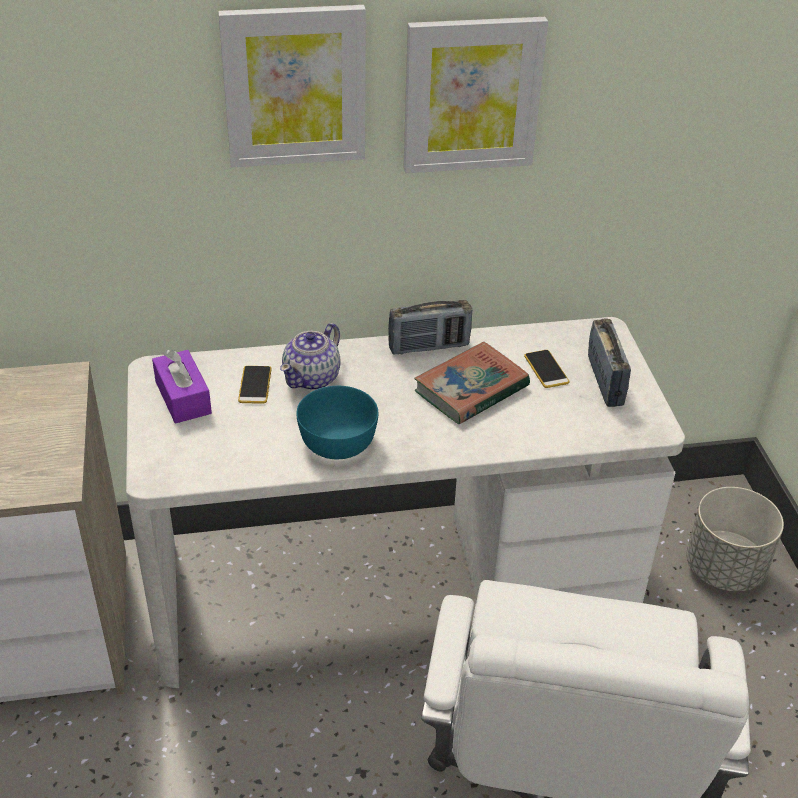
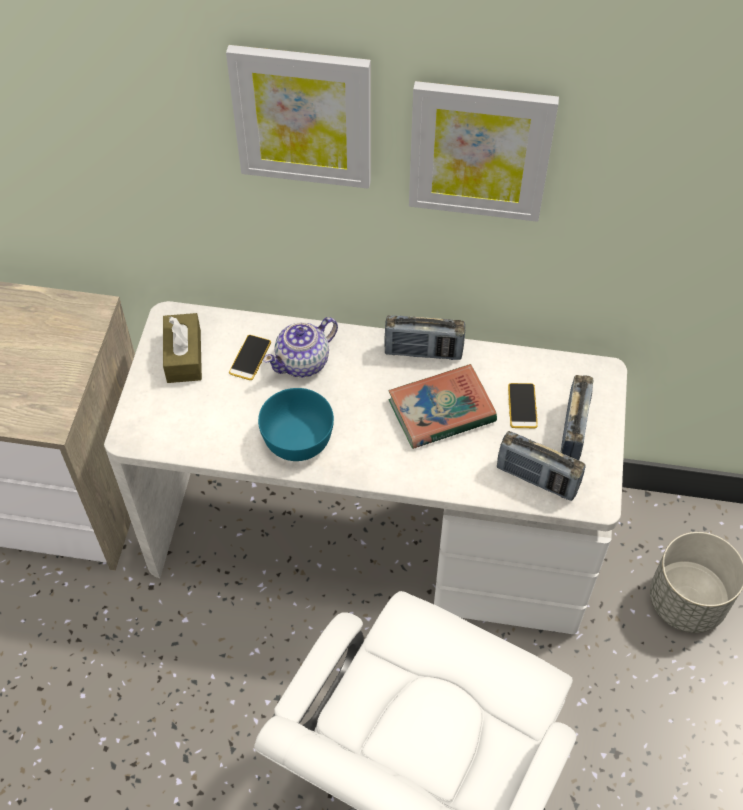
camera: 20 degrees right, 15 degrees up
(183, 397) = (184, 356): purple tissue box -> brown tissue box
(592, 423) = (537, 479): none -> radio

